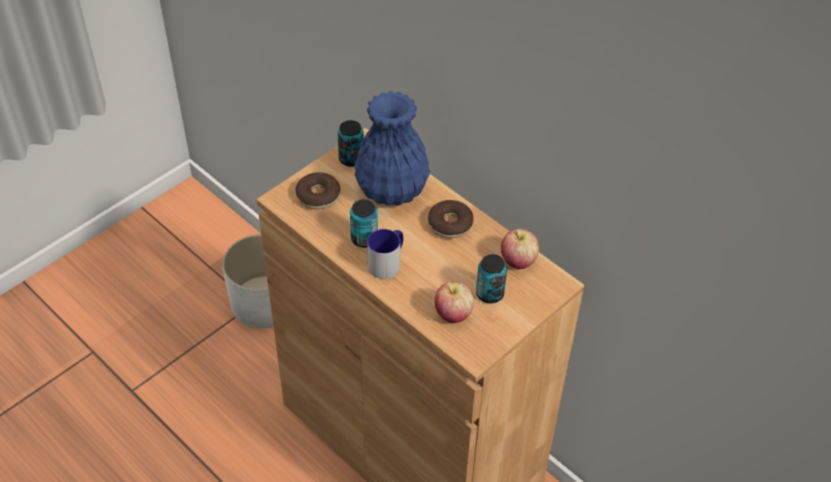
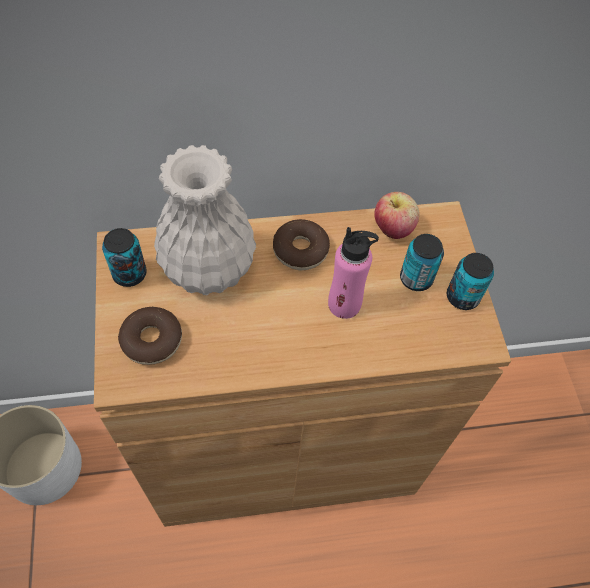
camera: 55 degrees left, 10 degrees up
(364, 238) = (253, 337): can -> can (462, 297)
(388, 262) = (305, 338): mug -> none
(390, 189) = (207, 268): blue vase -> white vase
(431, 268) = (344, 304): none -> pink bottle
(453, 314) = (418, 326): apple -> none

